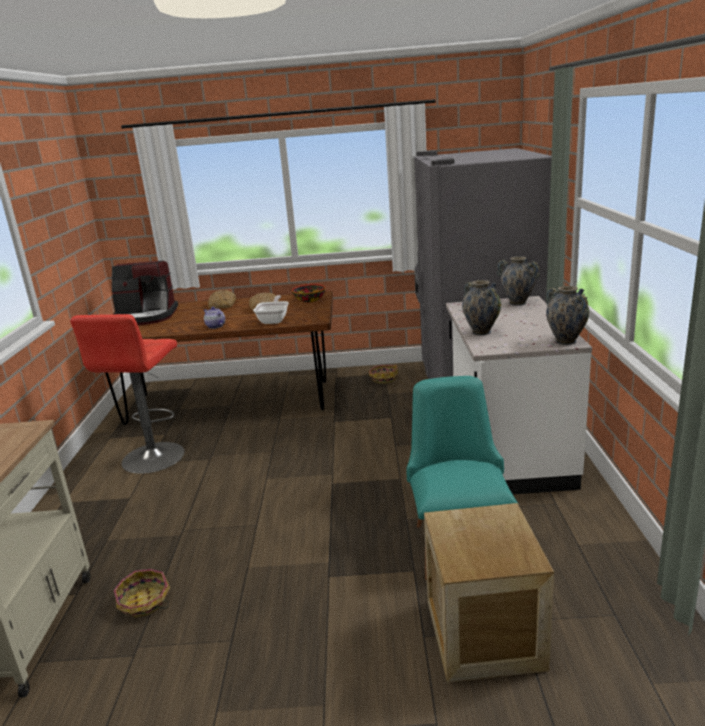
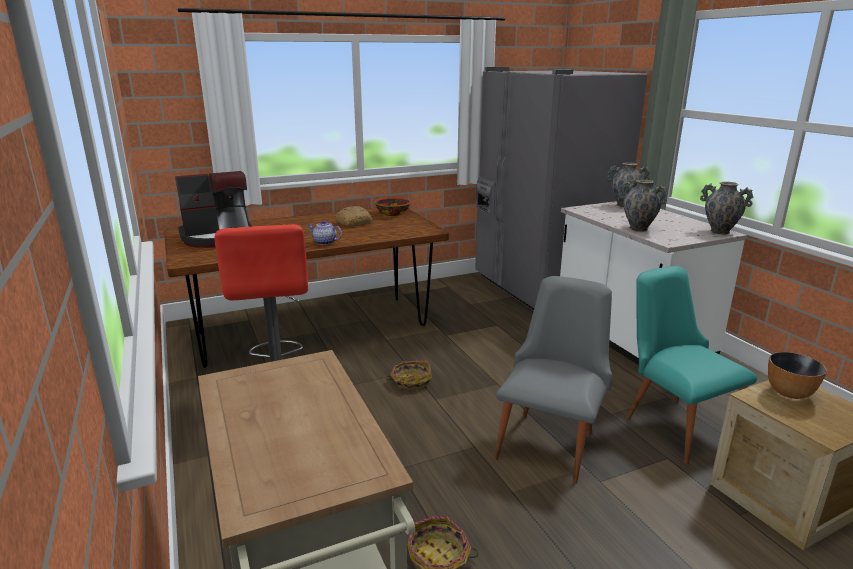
camera: 25 degrees left, 0 degrees up
(223, 305) = (299, 222): bread -> none
(274, 320) = (384, 233): frying pan -> none
(325, 532) = (551, 440): none -> grey chair
(383, 378) = (452, 291): basket -> basket (411, 381)
(484, 522) = (789, 393): none -> bowl

